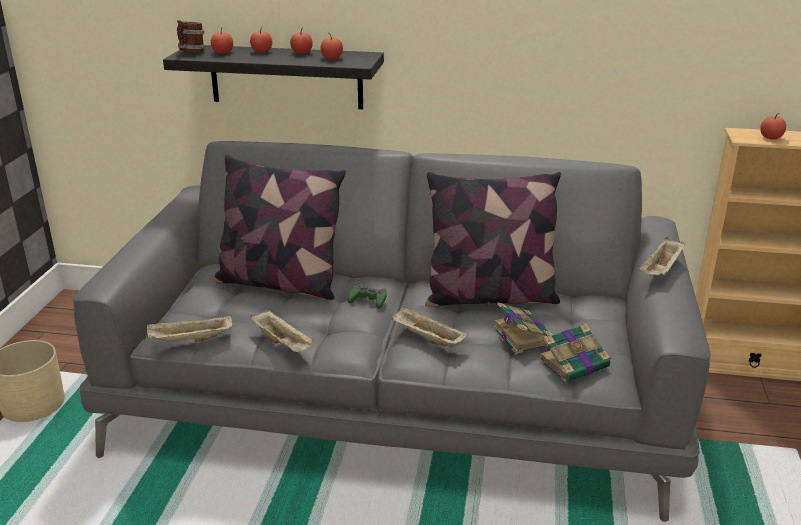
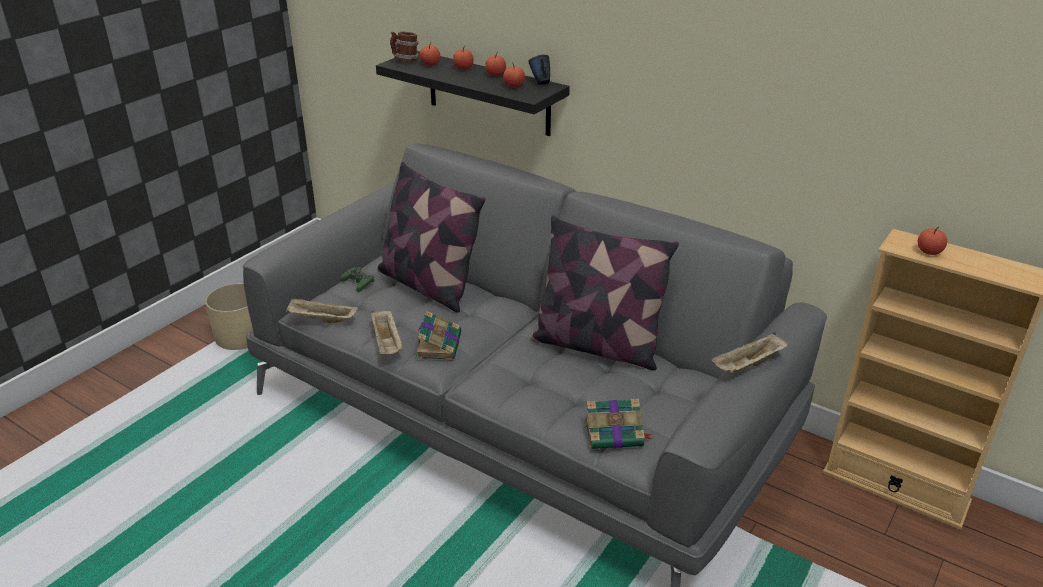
camera: 25 degrees right, 5 degrees up
(354, 53) = (540, 83): none -> blue mug
(368, 300) = (486, 321): green game controller -> green game controller (358, 282)
(426, 338) = (505, 371): beige tray -> none
(522, 335) = (591, 392): book -> book (439, 344)

